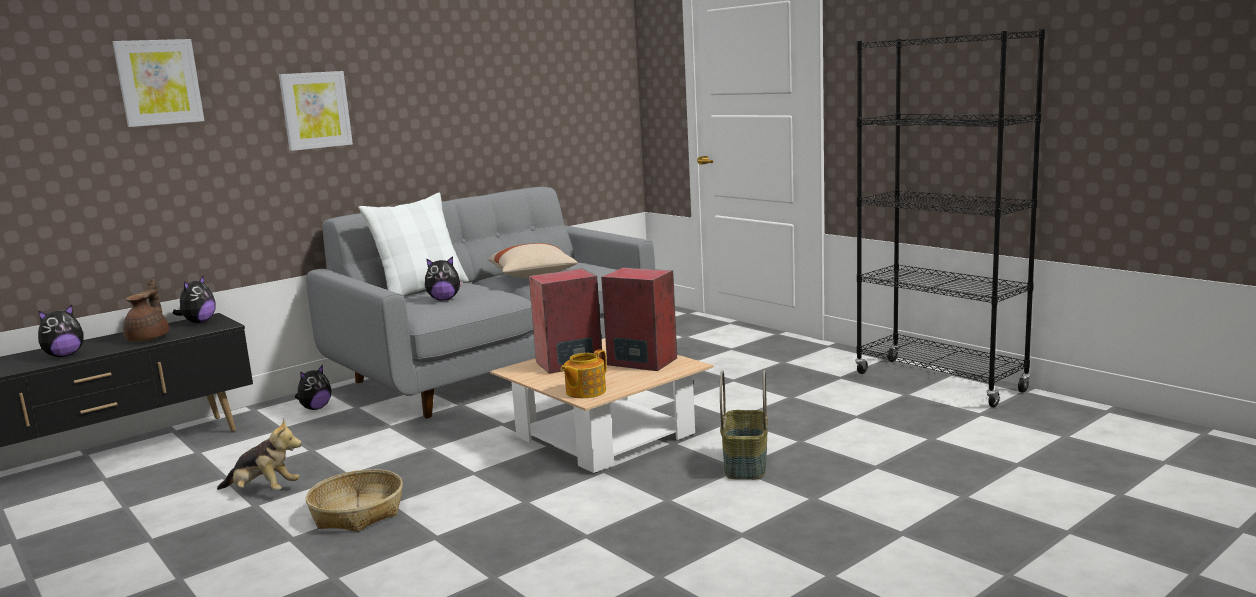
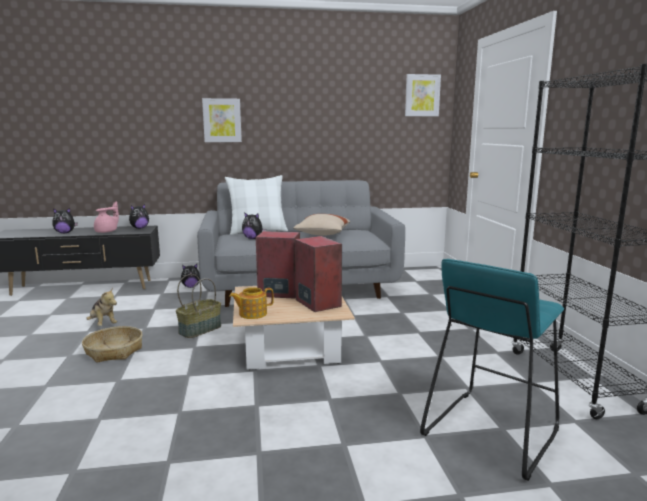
camera: 30 degrees right, 0 degrees up
(150, 338) = (107, 231): brown teapot -> pink teapot
(159, 82) = (136, 98): picture -> picture (422, 95)
(744, 464) = (338, 397): basket -> basket (200, 329)
(925, 444) = (490, 431): none -> turquoise stool

